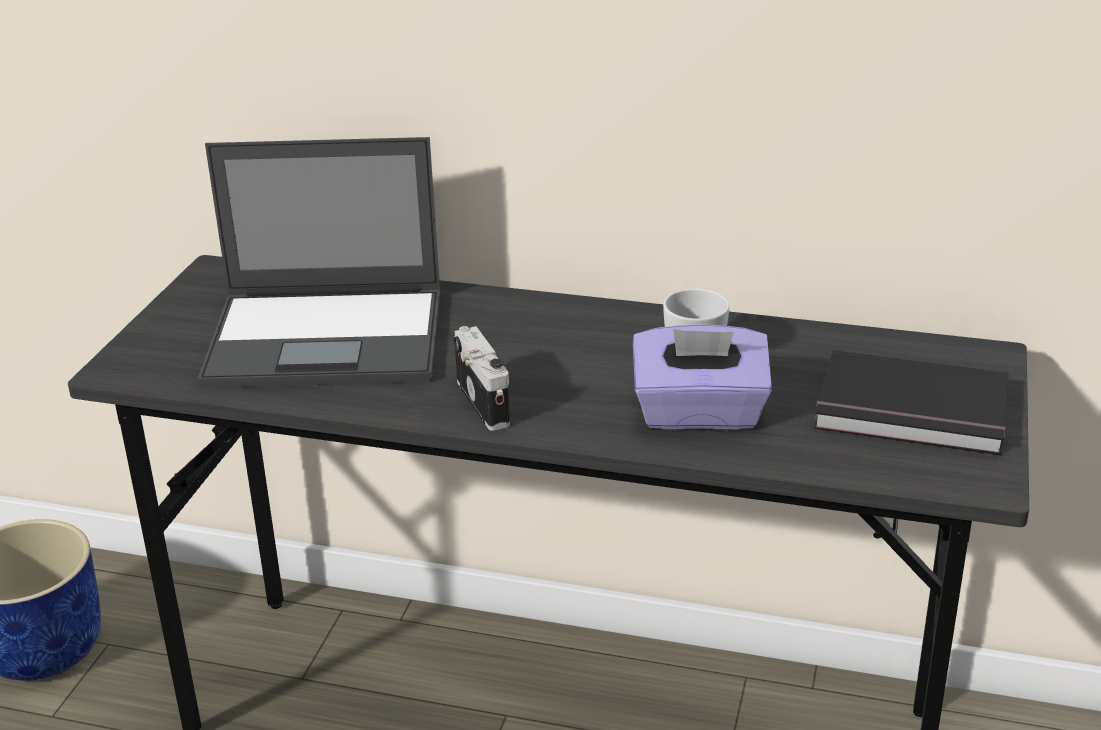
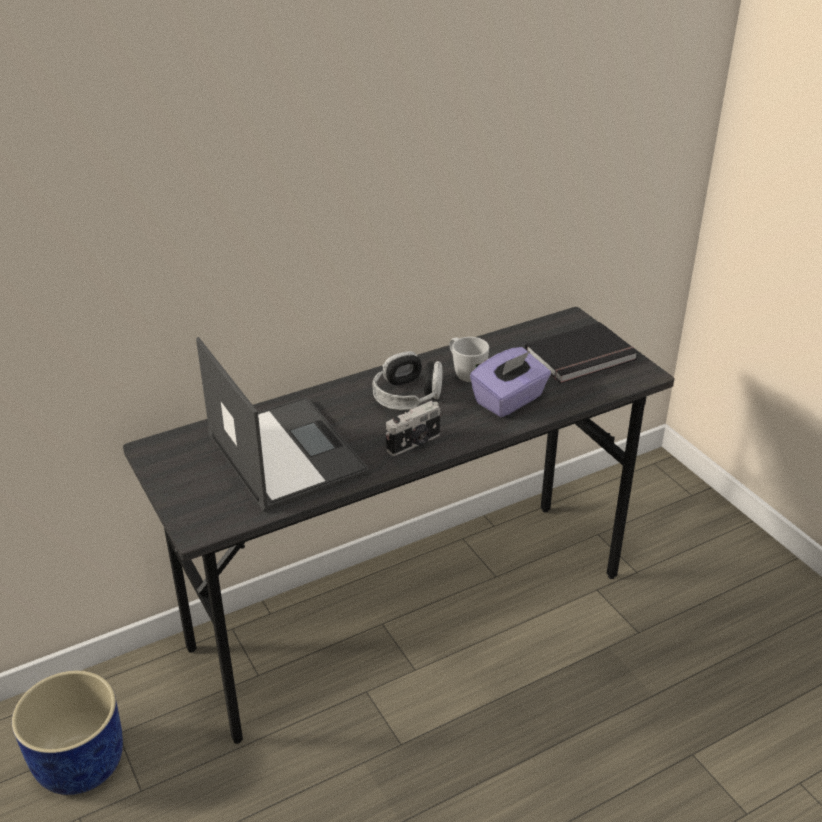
camera: 45 degrees left, 5 degrees up
(329, 338) = (284, 452): laptop -> laptop turned 75 degrees counterclockwise
(486, 402) = (414, 443): camera -> camera turned 120 degrees clockwise
(575, 345) = (408, 395): none -> headphones

